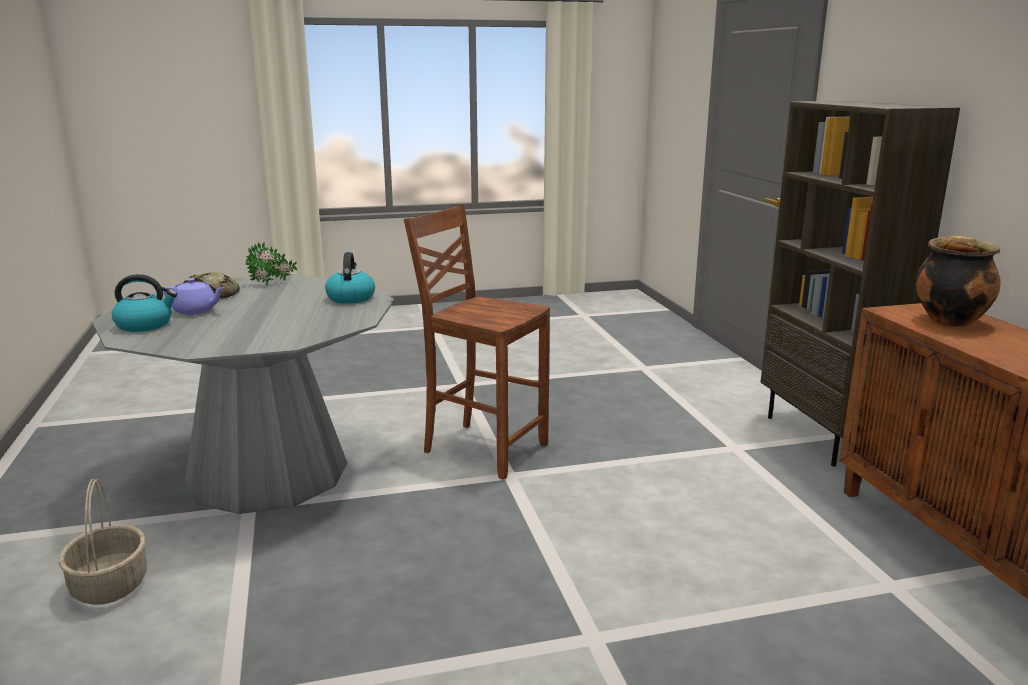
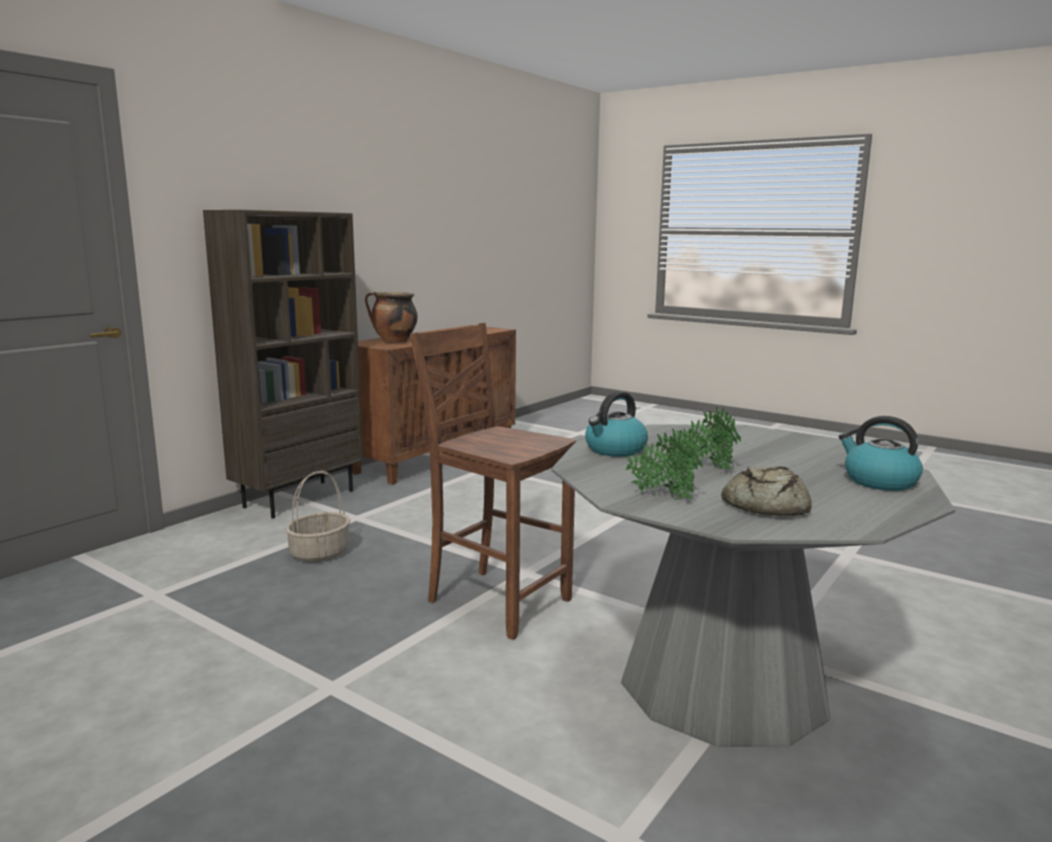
camera: 130 degrees left, 5 degrees down
(109, 585) = (925, 642): basket -> basket (319, 554)
(196, 311) = (807, 483): purple teapot -> none
(273, 303) = (705, 467): none -> potted plant
(483, 448) = (496, 600): brown chair -> brown chair turned 135 degrees clockwise

